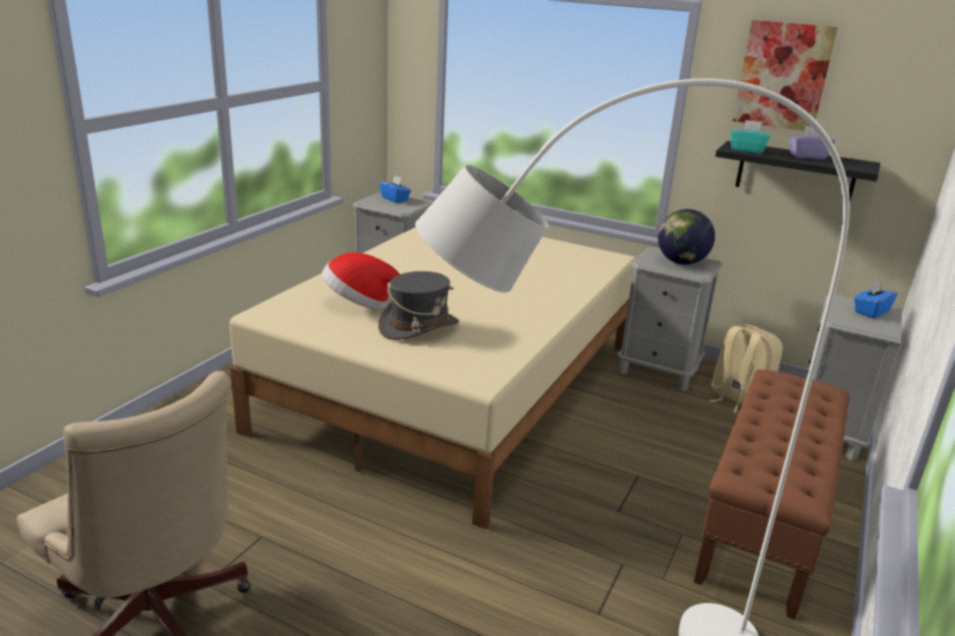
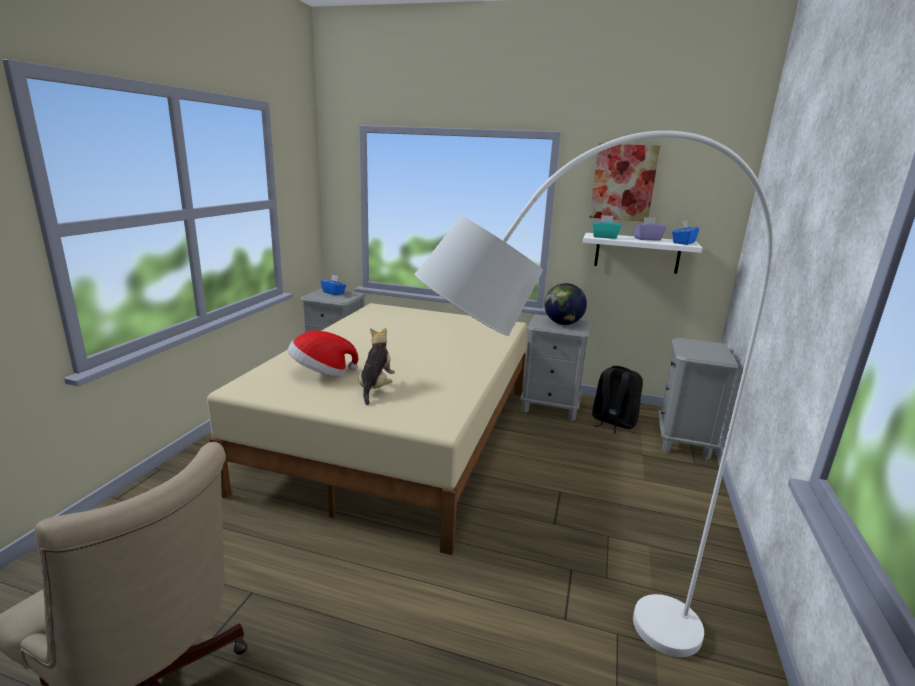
camera: 10 degrees left, 5 degrees down
(419, 327) = (376, 388): grey hat -> plush toy
(737, 398) = (612, 422): beige backpack -> black backpack
(764, 524) = (665, 519): brown bench -> none
(795, 173) = (637, 253): black shelf -> white shelf
(870, 311) = (707, 347): blue tissue box -> blue tissue box (683, 243)

